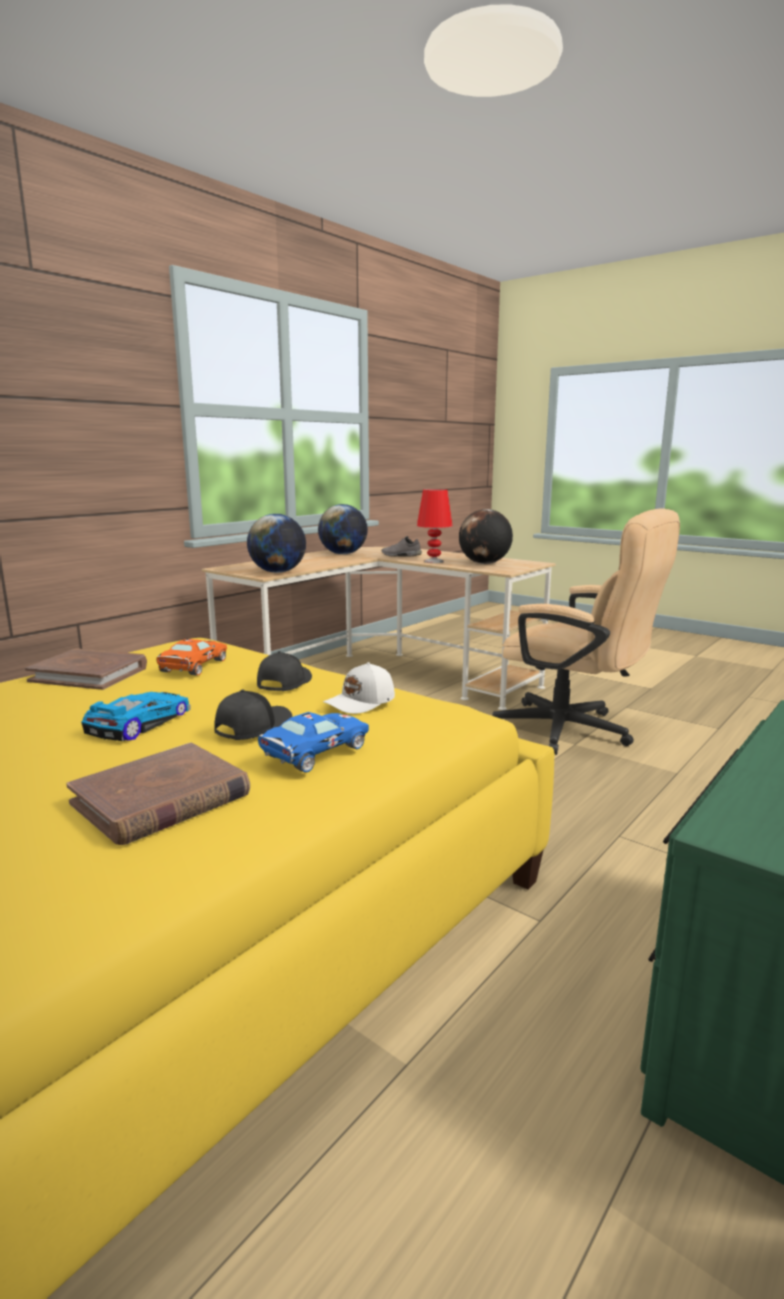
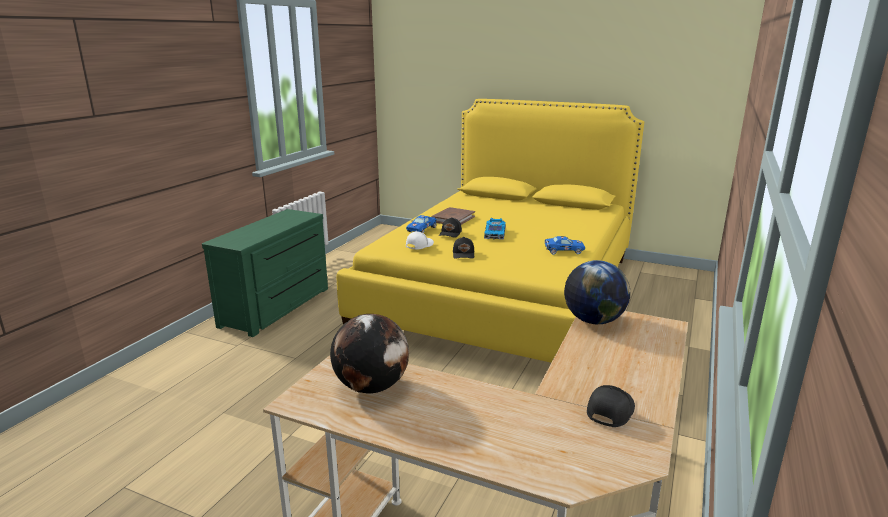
camera: 165 degrees right, 5 degrees up
(90, 674) = (562, 251): brown book -> blue toy car
(193, 667) = (520, 258): orange toy car -> none
(343, 554) = (609, 410): globe -> black cap
(400, 556) = (512, 414): grey shoe -> none
(433, 561) = (446, 387): red table lamp -> none
(573, 732) = (284, 453): beige office chair -> none

